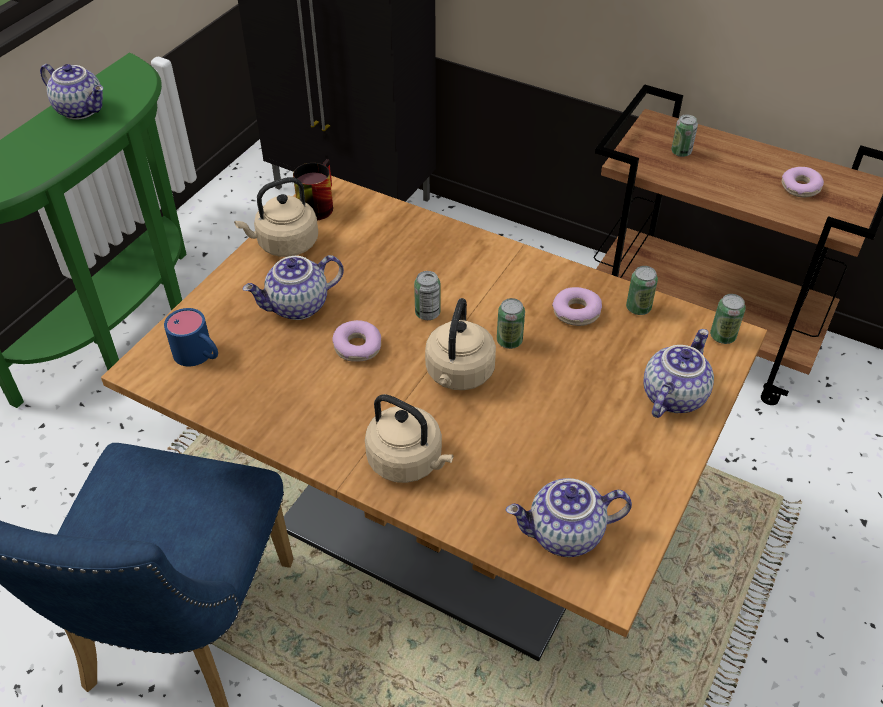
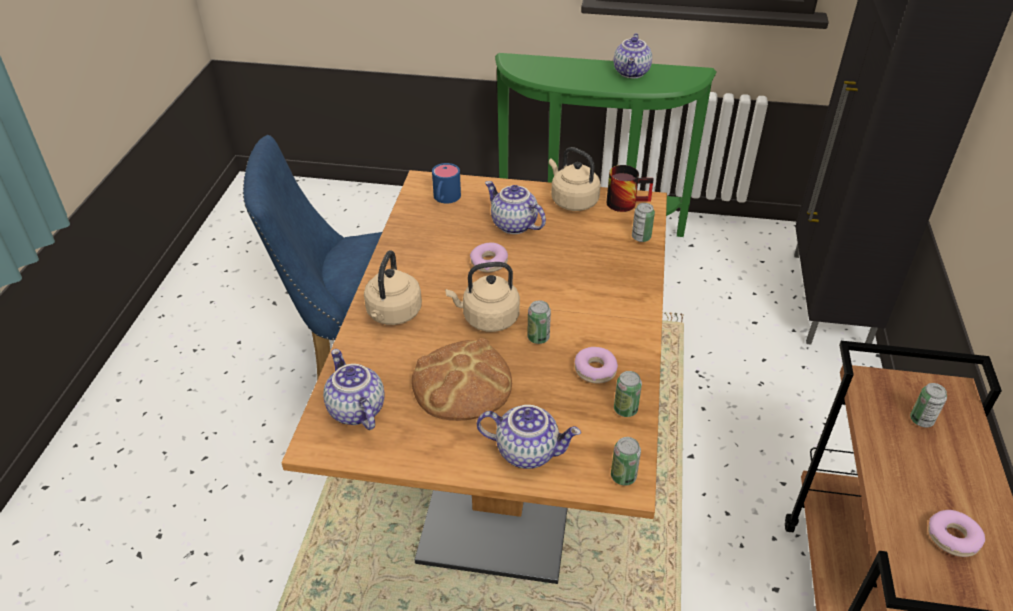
camera: 70 degrees right, 5 degrees down
(427, 313) = (543, 287): can -> can (641, 237)
(556, 424) = (462, 383): none -> bread

